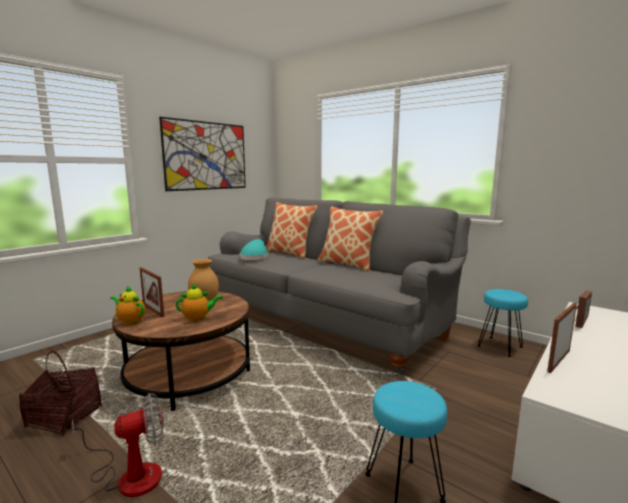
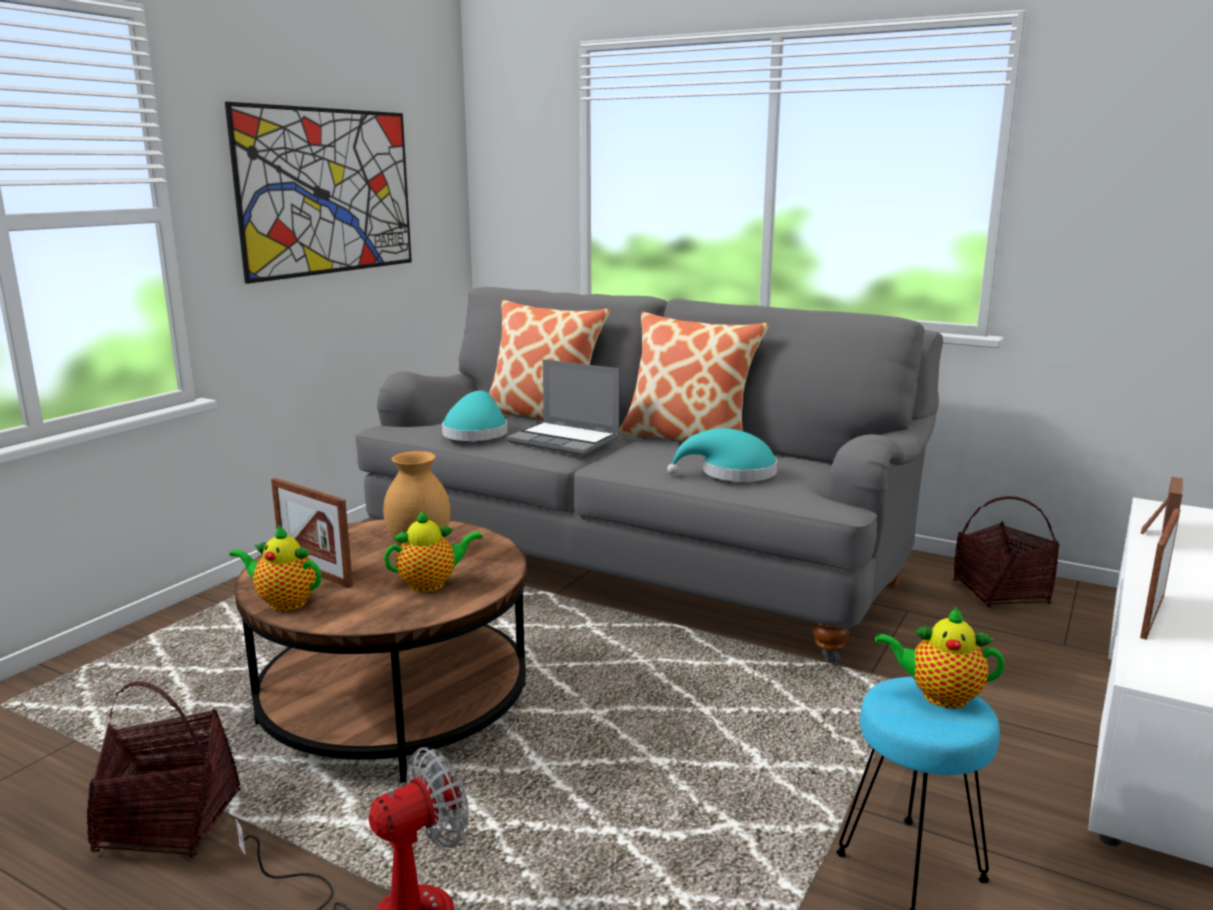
camera: 10 degrees left, 5 degrees up
(291, 262) = (566, 441): none -> laptop
(357, 278) = (731, 473): none -> turquoise hat
(416, 393) = (939, 696): none -> teapot
(500, 347) = (1001, 593): turquoise stool -> basket

